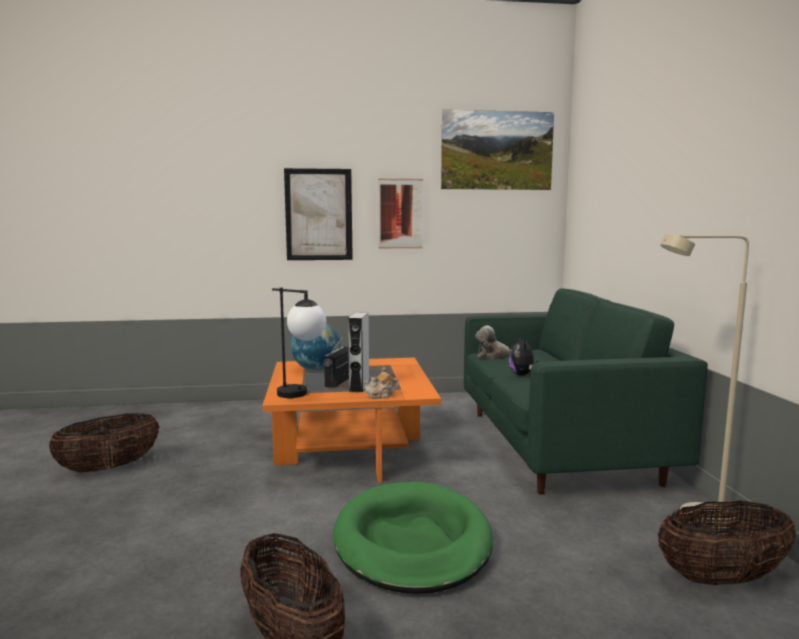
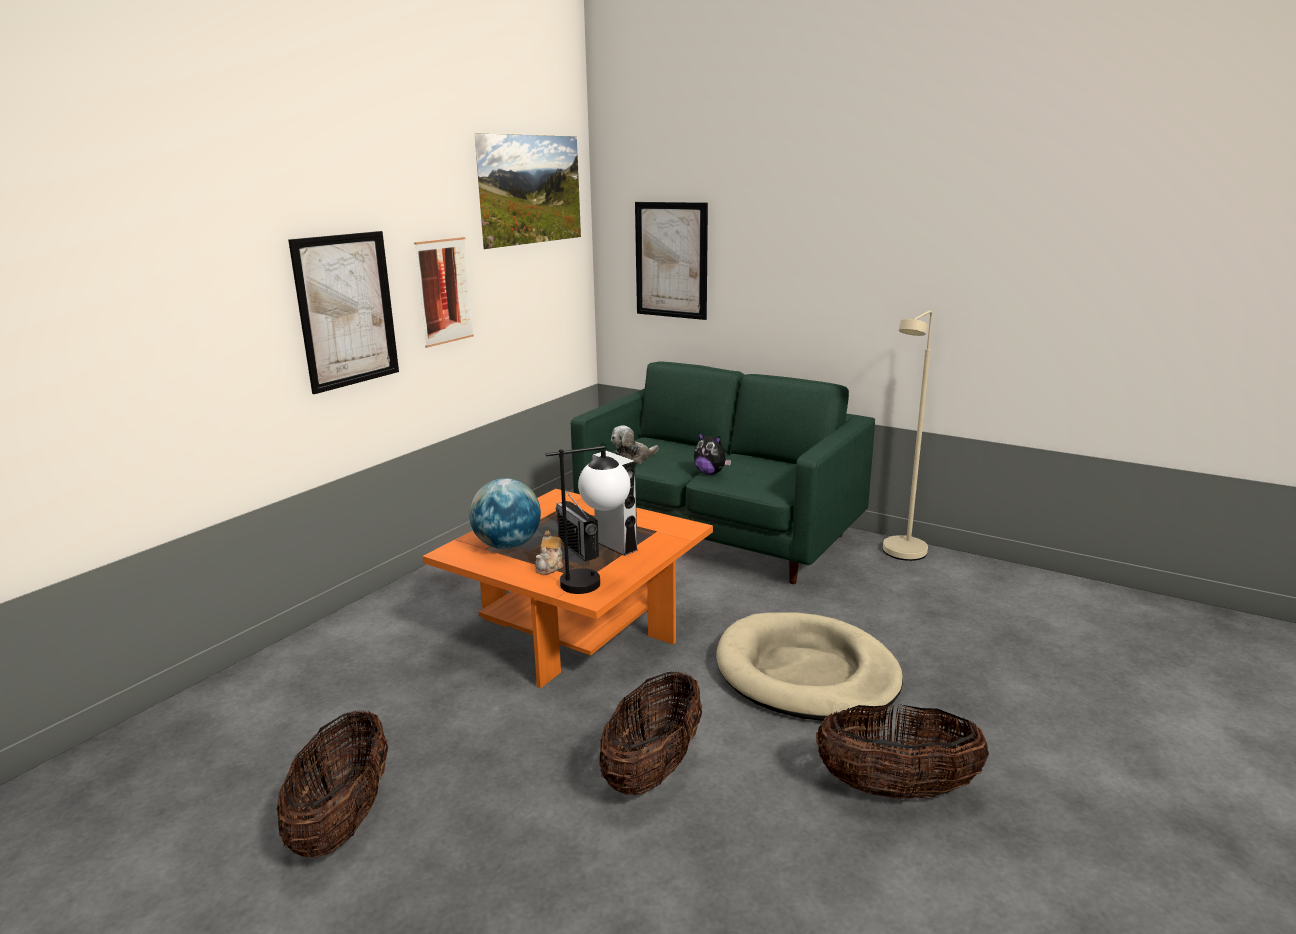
camera: 50 degrees left, 10 degrees up
(381, 396) = (664, 546): teapot -> teapot (550, 567)
(412, 542) = (806, 673): green dog bed -> beige dog bed
(599, 205) = (671, 260): none -> picture
(722, 578) = (971, 584): basket -> basket (653, 769)

